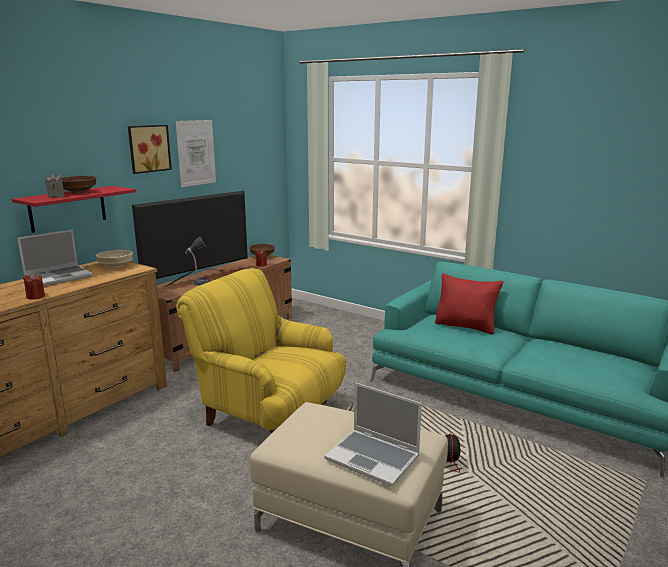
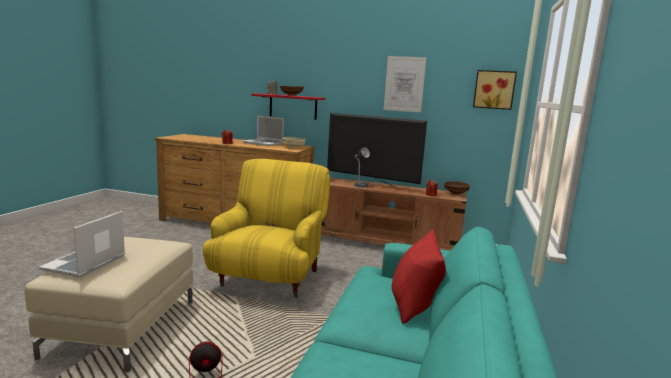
camera: 70 degrees right, 5 degrees down
(148, 148) = (359, 75): picture -> picture (494, 89)

